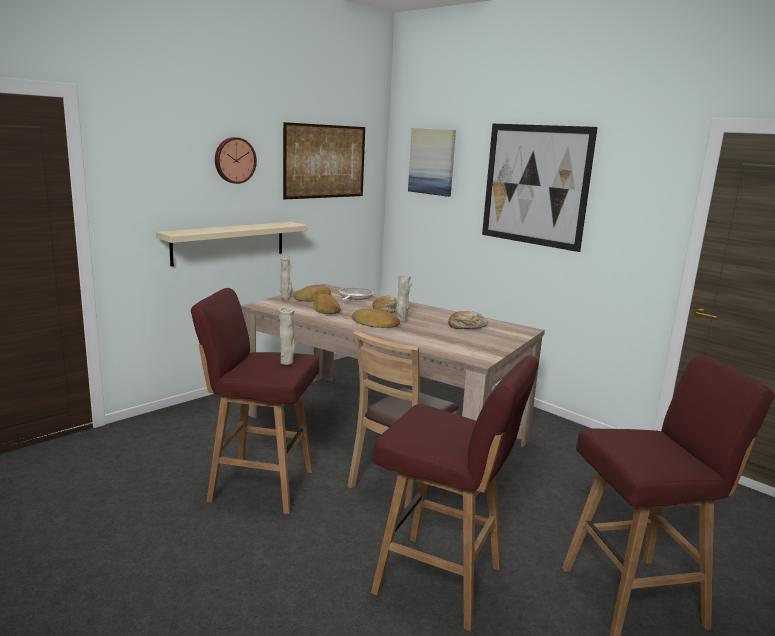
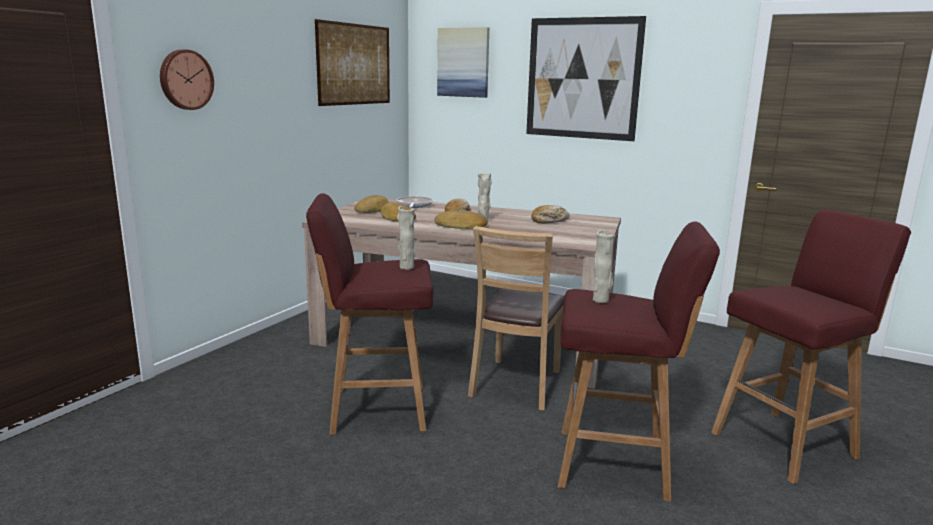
camera: 15 degrees left, 0 degrees up
(229, 242) = (269, 155): beige shelf -> none
(234, 160) = (270, 61): wall clock -> wall clock (185, 79)
(286, 298) = (344, 212): beige vase -> beige vase (601, 300)

